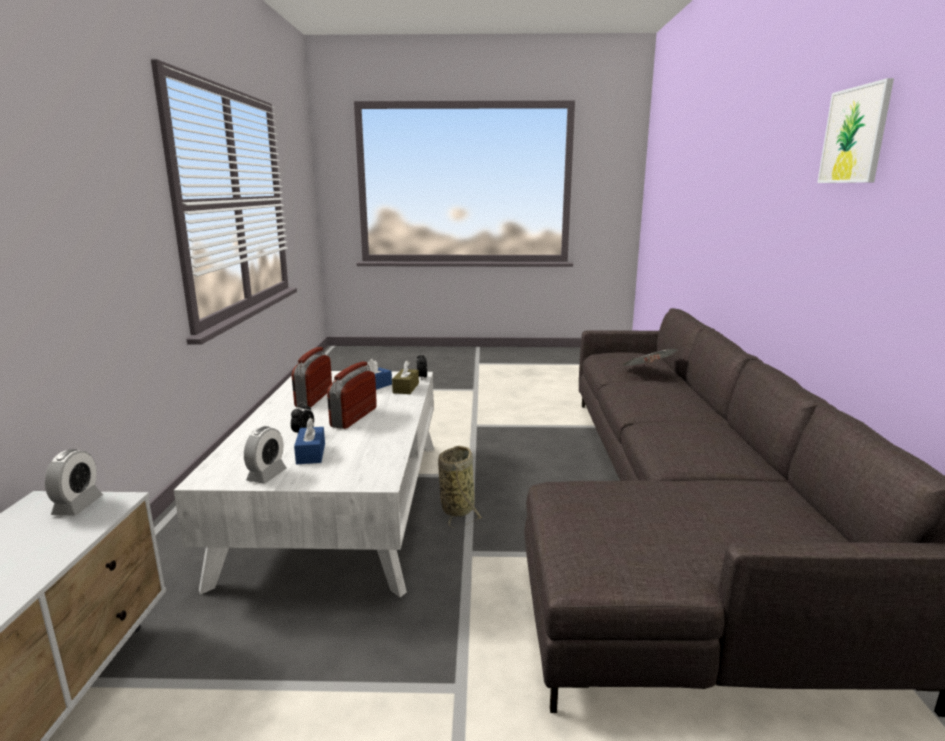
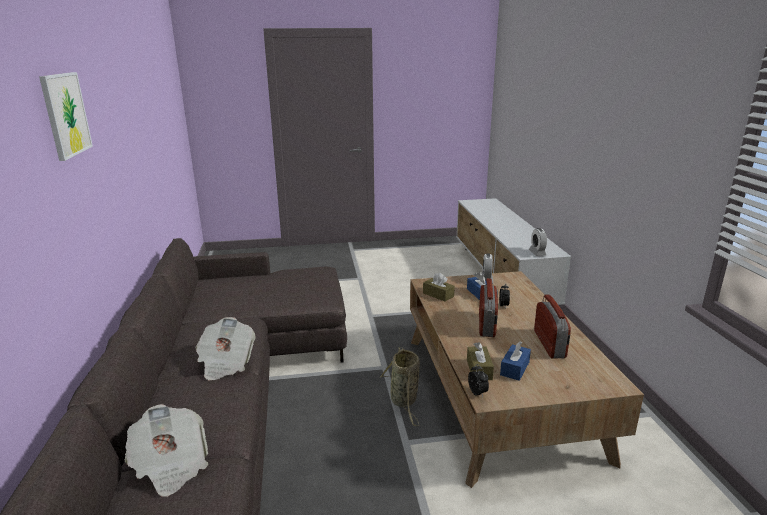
camera: 170 degrees right, 5 degrees up
(340, 505) = (497, 392): white coffee table -> brown coffee table
(376, 457) = (438, 295): none -> brown tissue box
(659, 416) = (226, 362): none -> newspaper

